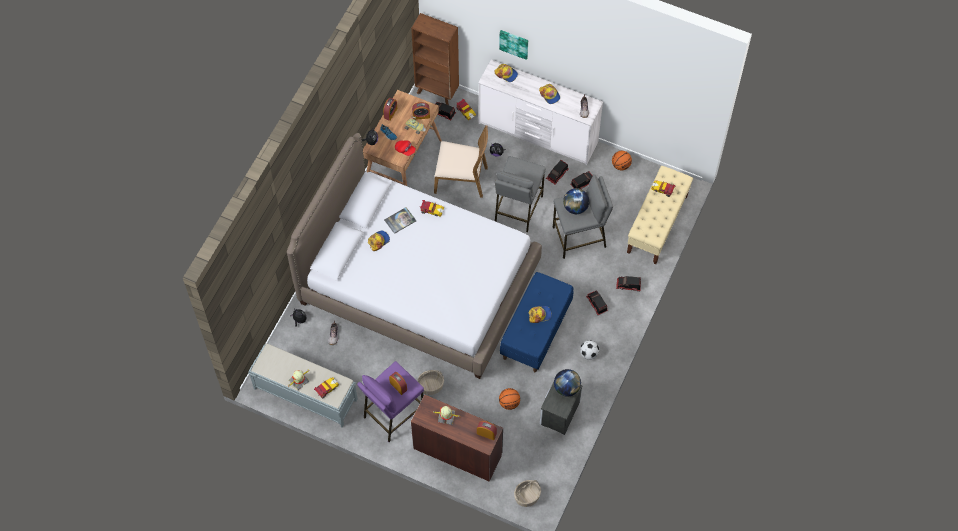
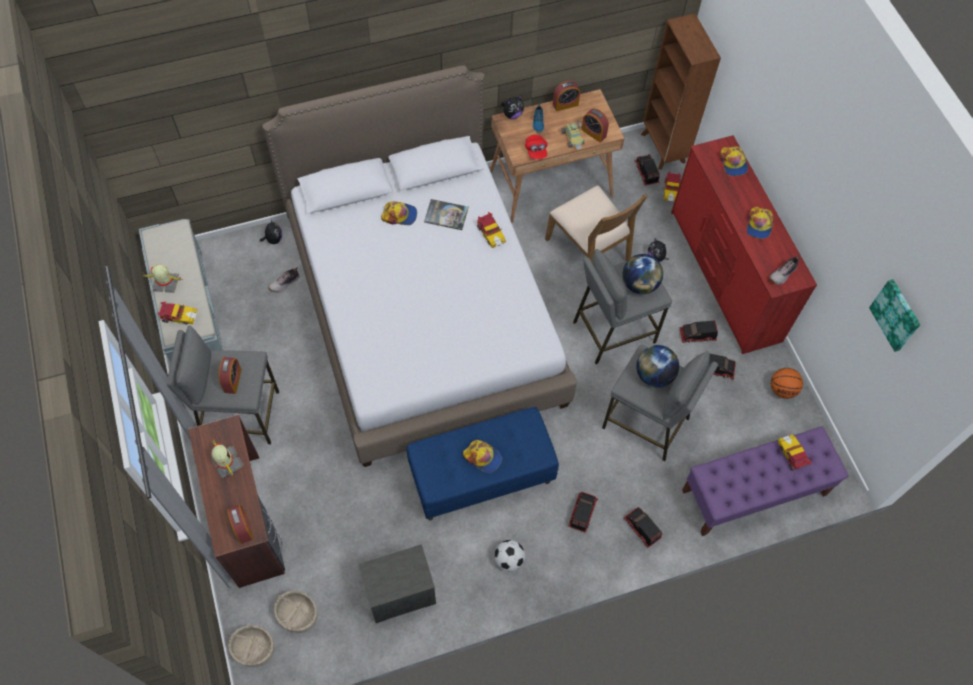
camera: 45 degrees right, 0 degrees up
(393, 414) = (240, 415): purple stool -> grey stool
(430, 386) = (308, 424): basket -> basket (297, 615)
(509, 403) = (362, 524): basketball -> none
(514, 43) = (766, 123): picture -> picture (896, 315)
(538, 133) = (724, 276): white dresser -> red dresser
(566, 388) = (413, 571): globe -> globe (639, 284)
(657, 224) = (753, 493): beige bench -> purple bench

